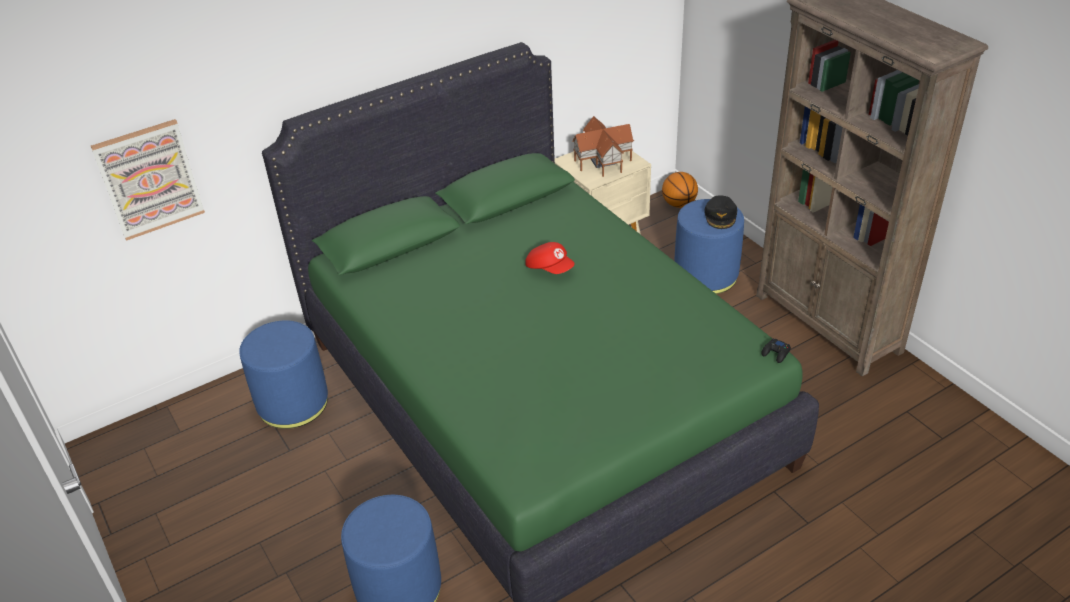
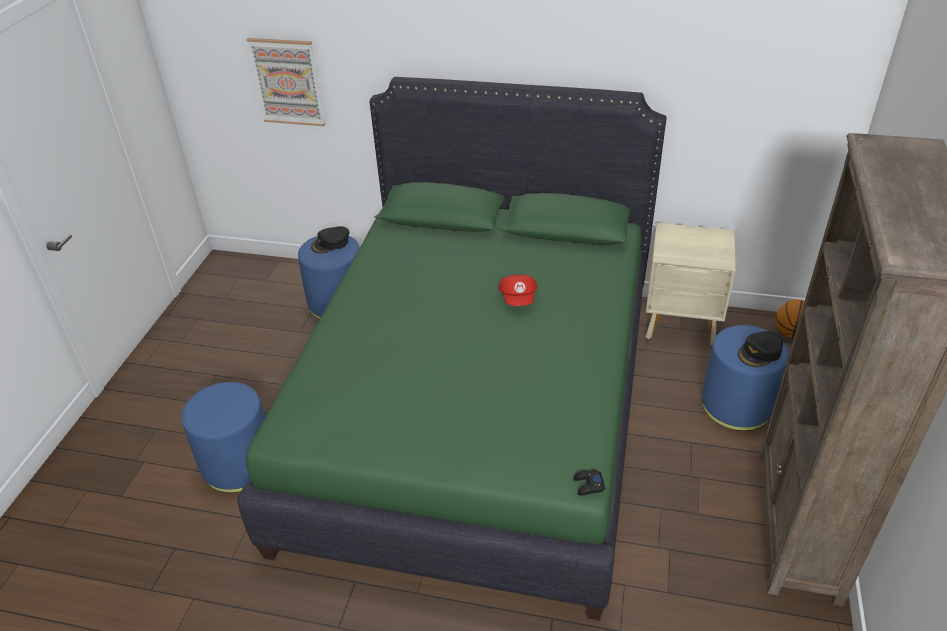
camera: 45 degrees right, 0 degrees up
(271, 337) = (331, 243): none -> black cap
(602, 160) = (696, 244): toy house -> none

